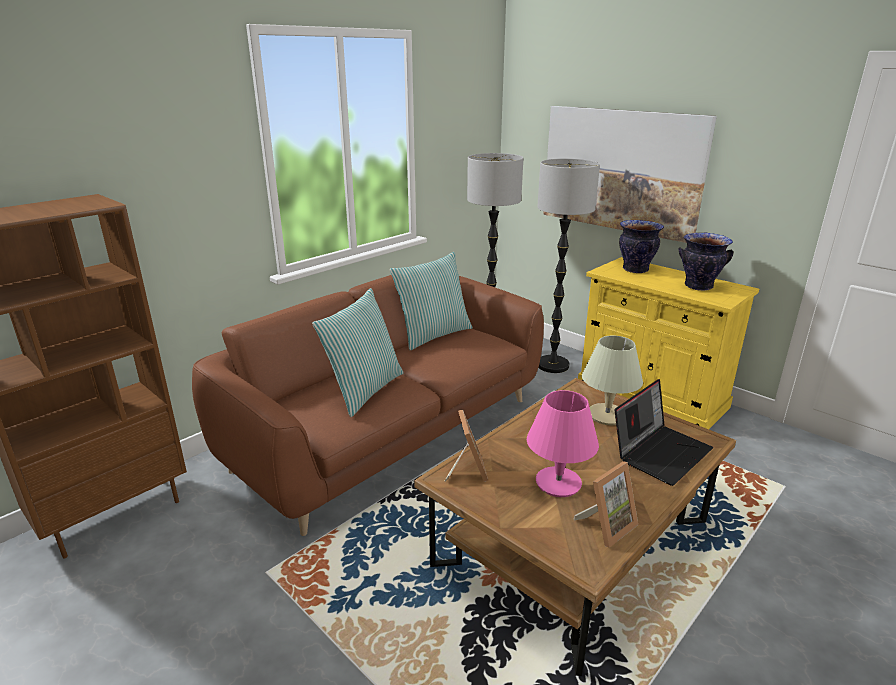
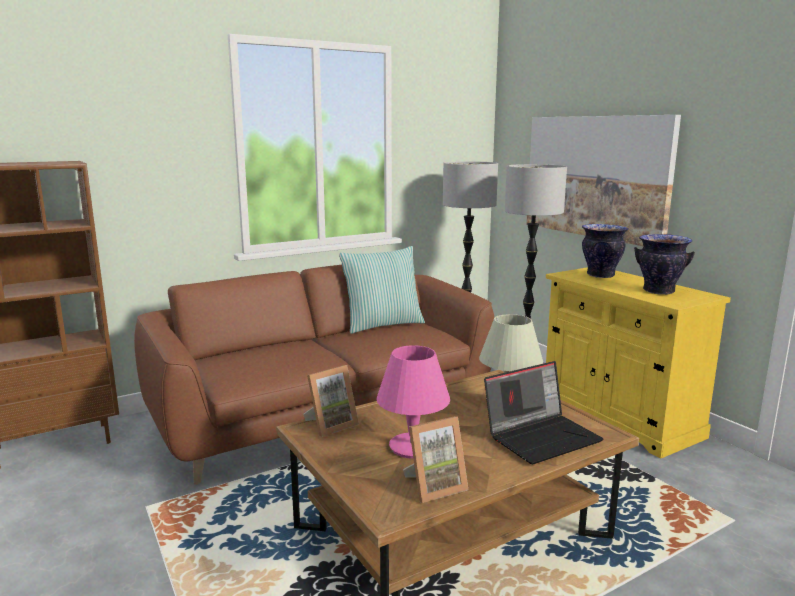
camera: 15 degrees right, 10 degrees down
(364, 390) = (284, 357): pillow -> none
(466, 469) = (330, 425): picture frame -> picture frame turned 45 degrees clockwise

